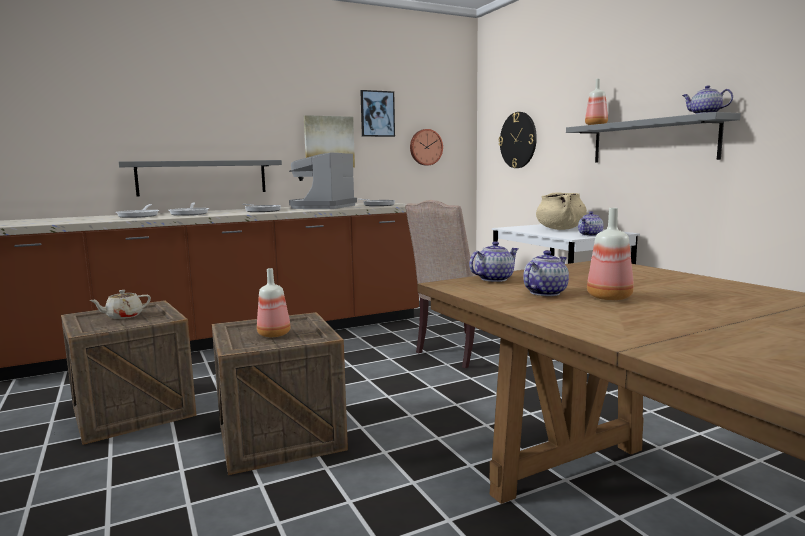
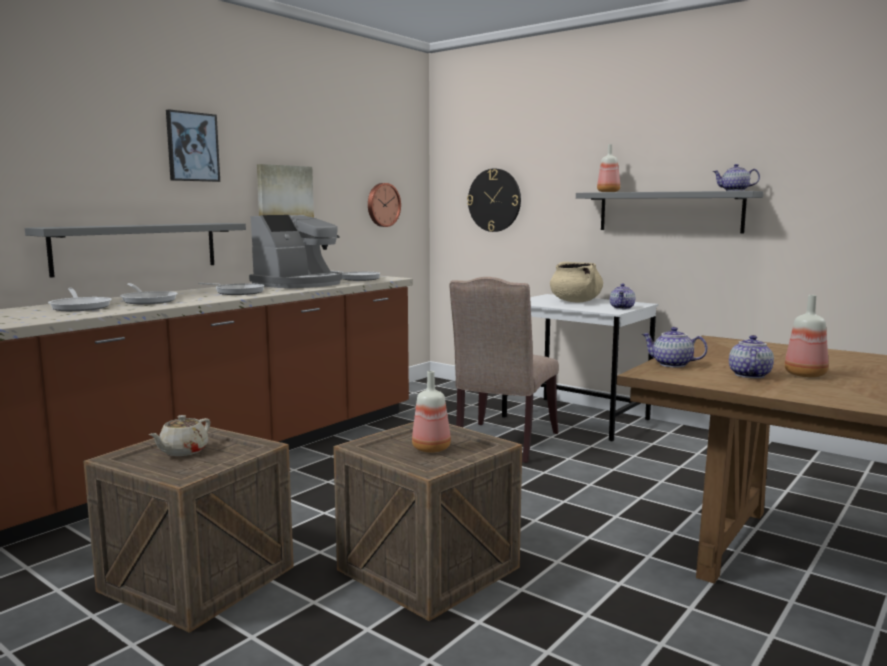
camera: 25 degrees left, 0 degrees up
(322, 207) = (299, 284): coffee machine -> coffee machine turned 135 degrees counterclockwise
(377, 114) = (334, 163): picture -> picture (192, 147)
(494, 279) = (671, 364): teapot -> teapot turned 90 degrees counterclockwise

